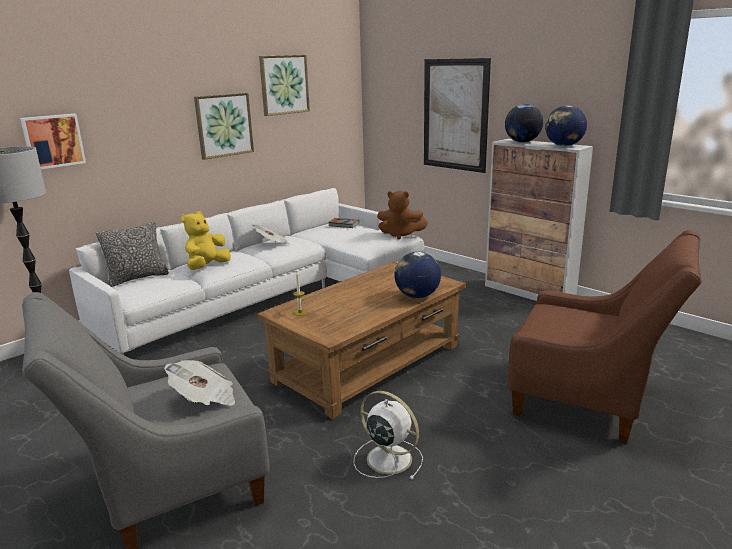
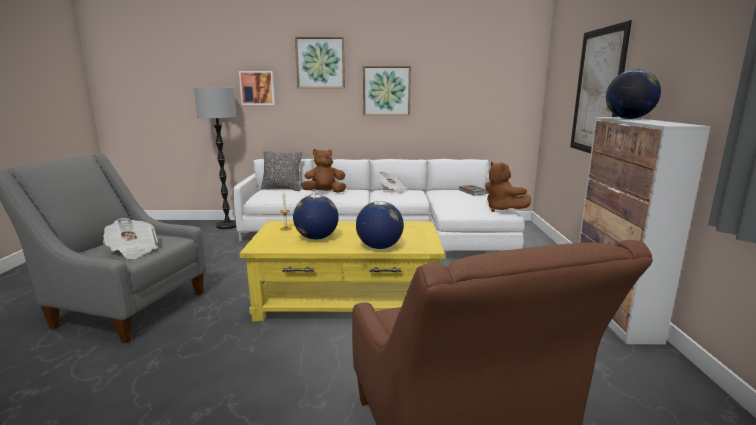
camera: 45 degrees right, 5 degrees down
(207, 267) = (324, 193): yellow plush toy -> brown plush toy
(284, 84) = (451, 61): picture -> picture (320, 63)
(368, 363) = (348, 300): brown coffee table -> yellow coffee table
(387, 458) = (220, 365): white fan -> none
(563, 146) = (664, 123): globe -> globe (316, 238)

